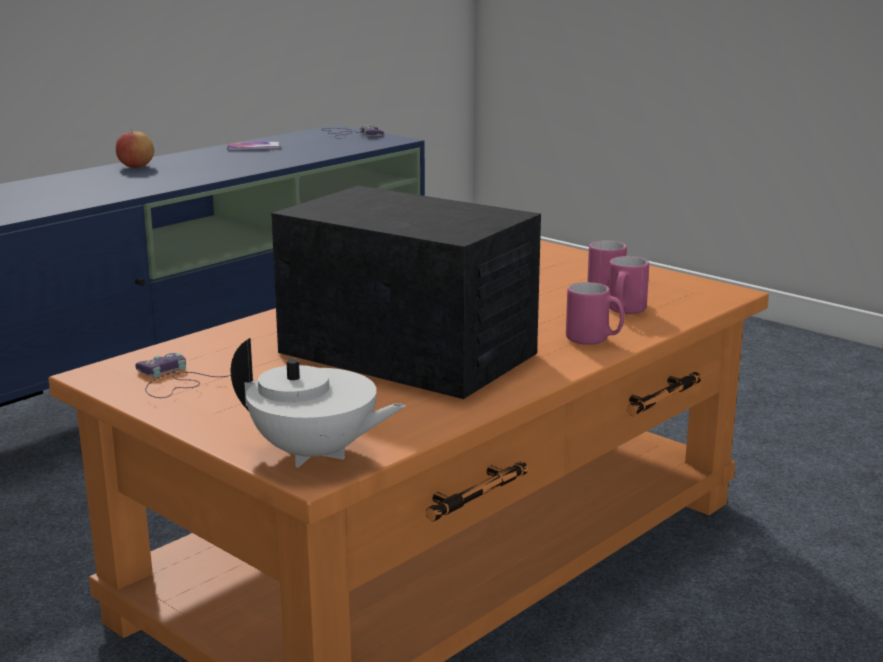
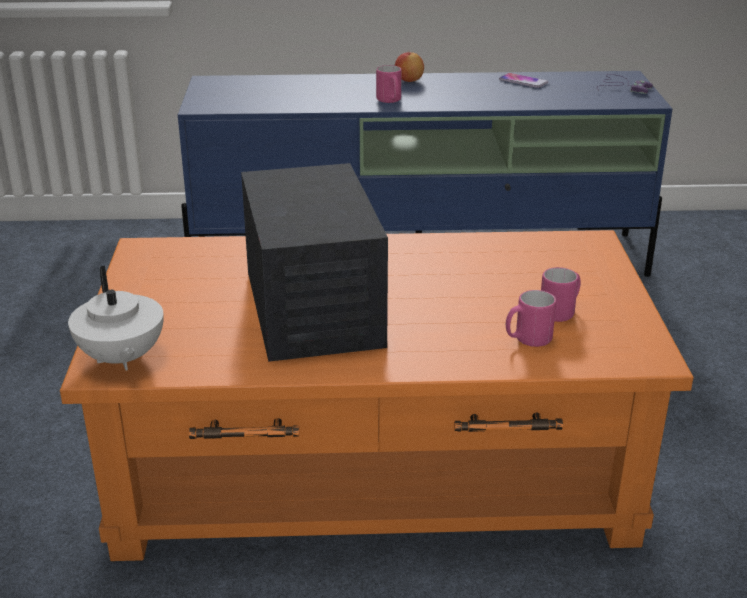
camera: 45 degrees right, 10 degrees up
(175, 382) = (161, 270): purple game controller -> none
(594, 340) = (448, 355): pink mug -> pink mug (390, 101)

